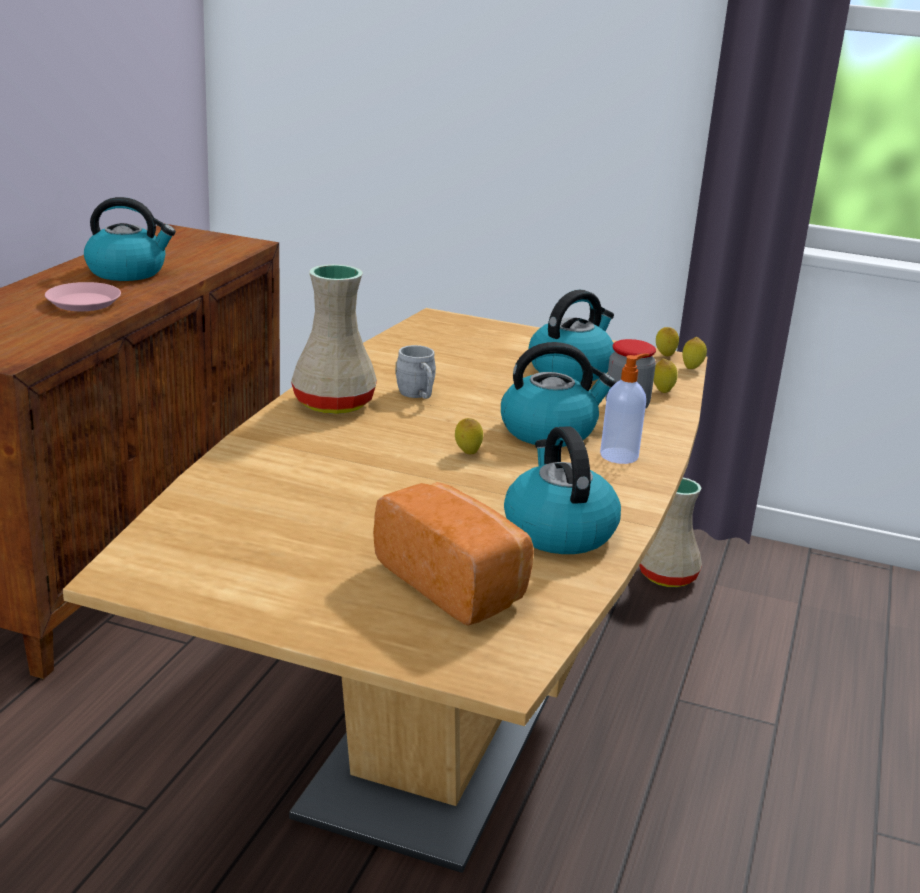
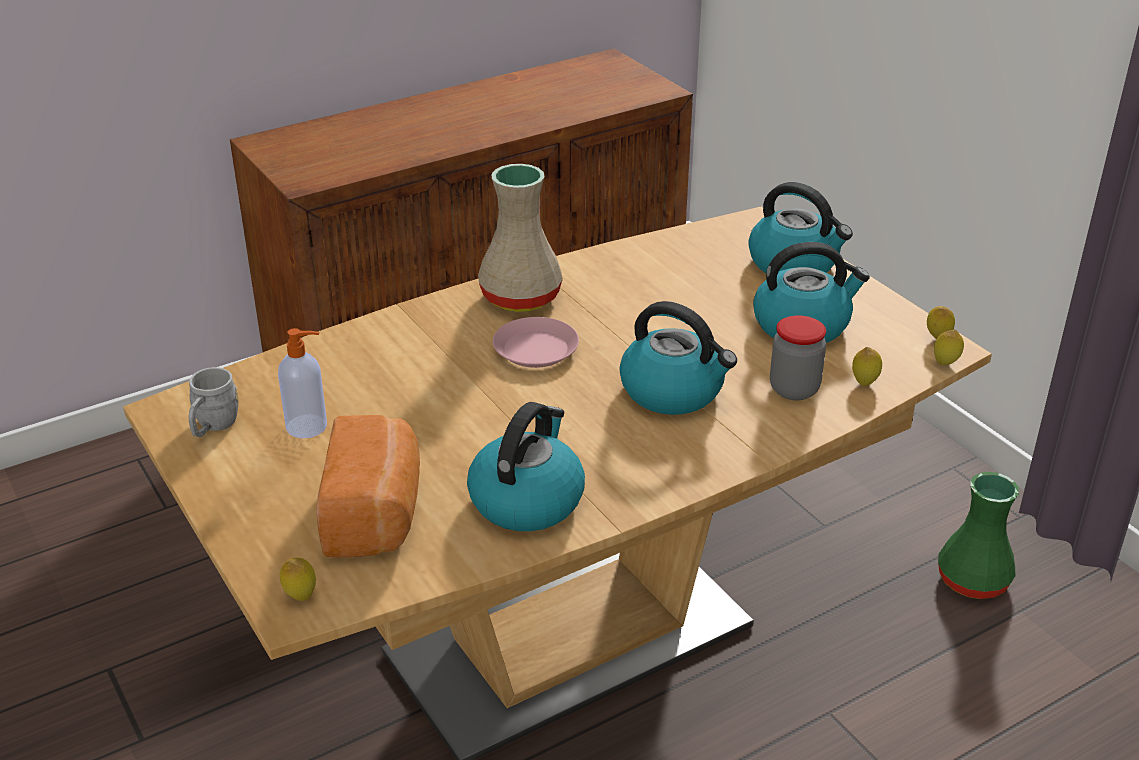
camera: 40 degrees right, 10 degrees up
(83, 302) = (429, 133): pink plate -> pink plate (535, 349)
(128, 272) = (508, 104): kettle -> kettle (794, 264)
(418, 395) = (606, 311): grey mug -> grey mug (212, 427)
(467, 453) = (562, 390): lemon -> lemon (300, 596)
(620, 455) = (702, 443): soap dispenser -> soap dispenser (308, 426)
(667, 577) = (972, 582): beige vase -> green vase

